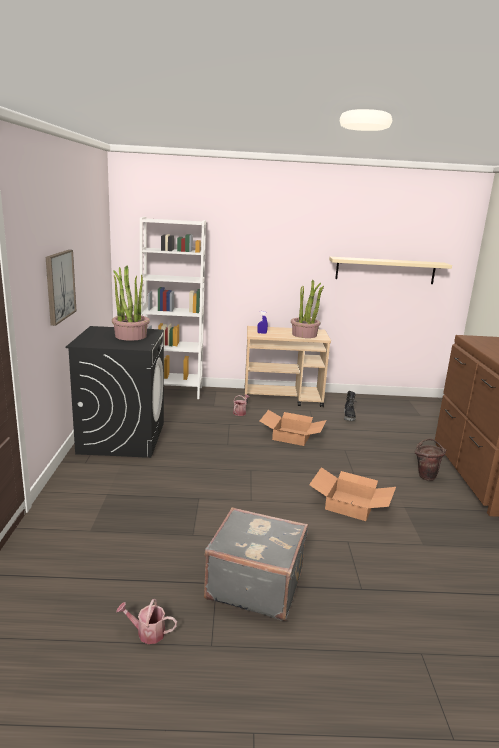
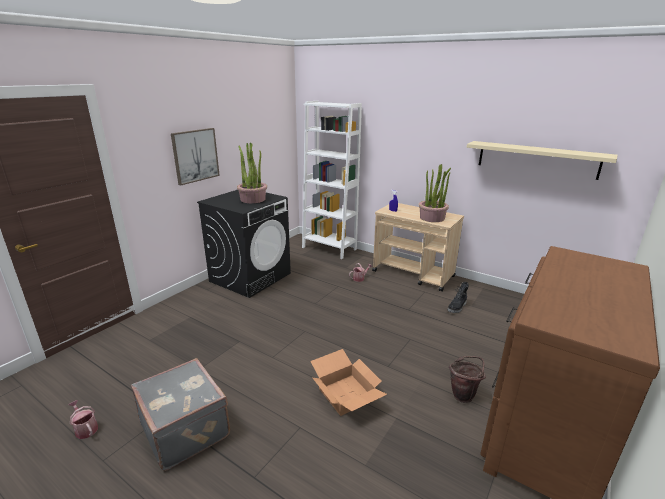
camera: 35 degrees right, 5 degrees up
(292, 436) = (377, 311): cardboard box -> none

